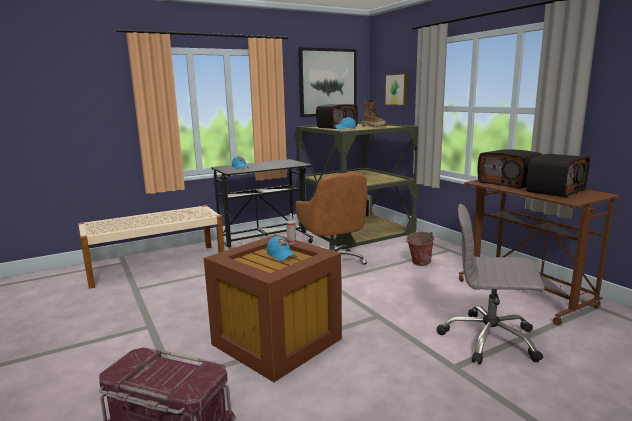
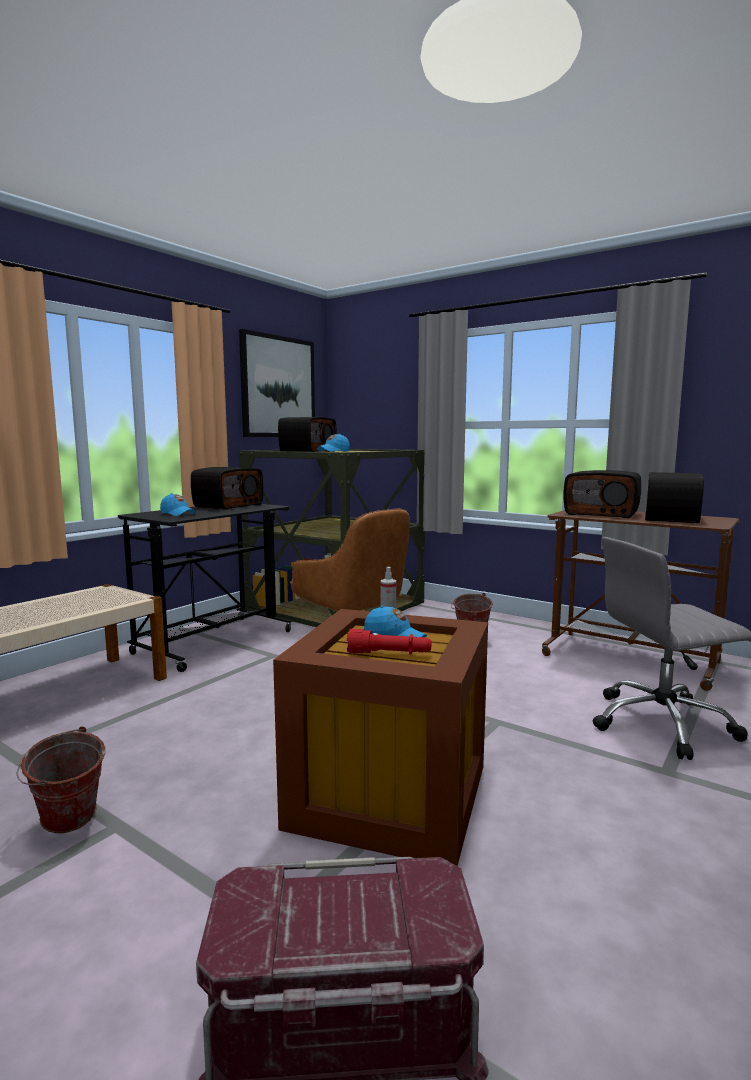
camera: 25 degrees left, 5 degrees down
(132, 322) = (68, 826): none -> bucket
(266, 263) = (389, 654): none -> red flashlight
(278, 162) = (228, 505): none -> radio
(373, 126) = (359, 451): boot -> none
(397, 89) = (379, 401): picture -> none

